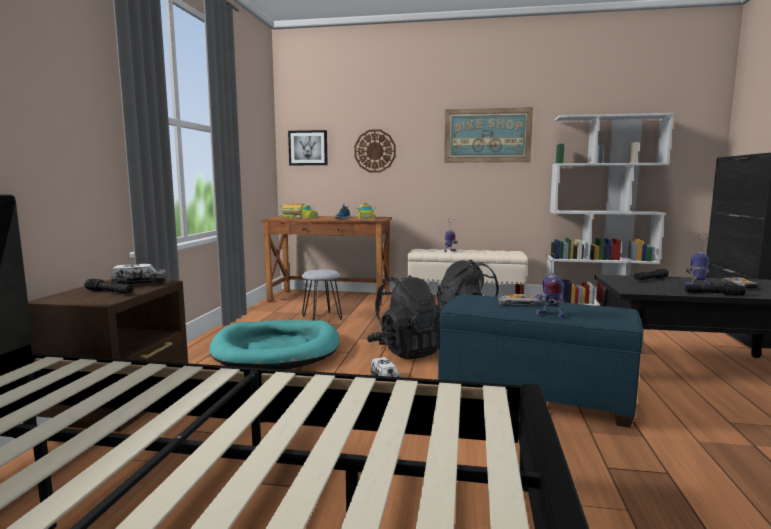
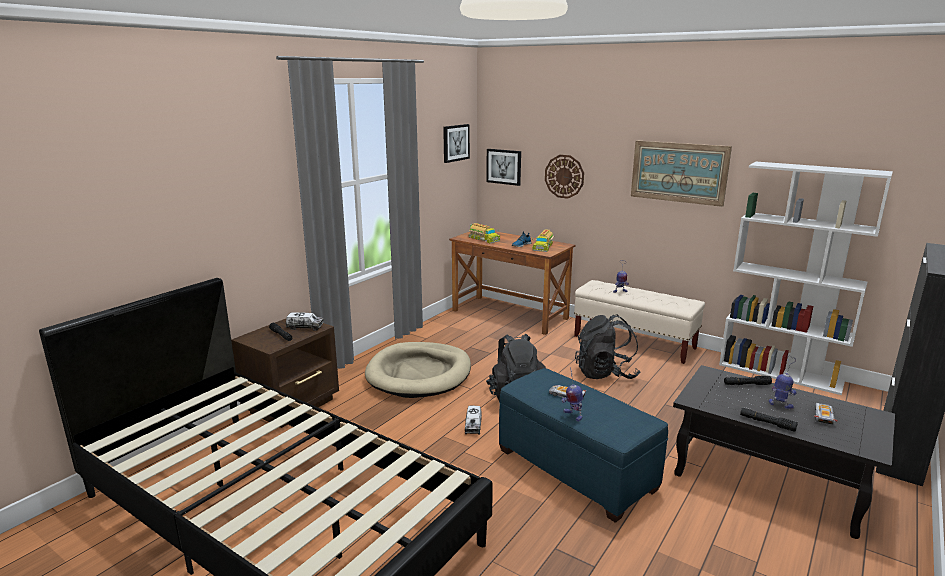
camera: 25 degrees right, 10 degrees up
(260, 118) = (455, 143): none -> picture
(276, 349) = (419, 374): turquoise dog bed -> beige dog bed
(321, 317) = (481, 341): grey stool -> none

